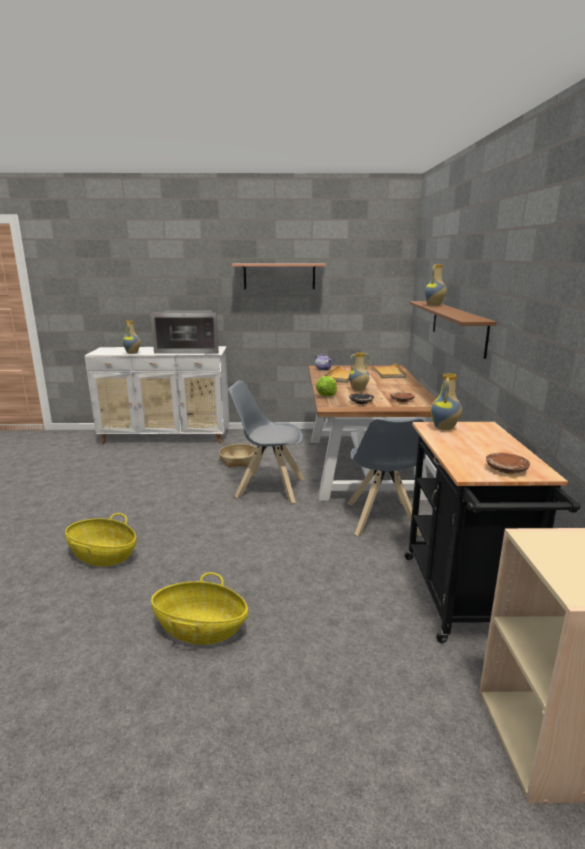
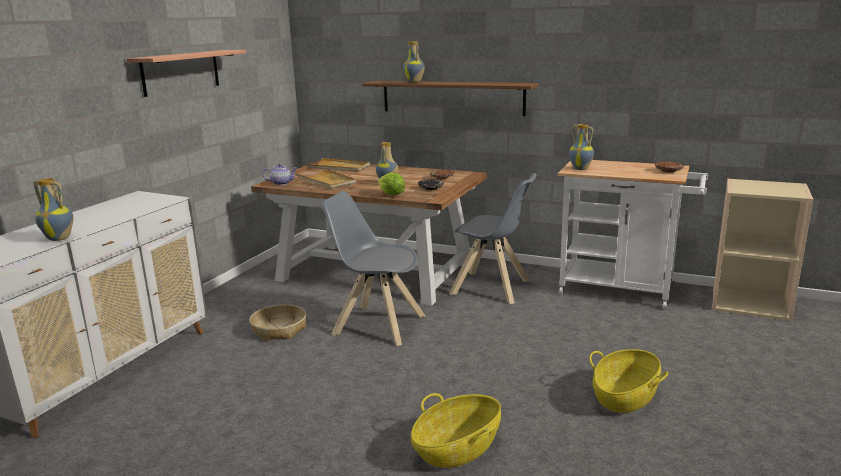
camera: 65 degrees left, 0 degrees up
(189, 350) = (123, 208): microwave -> none
(268, 488) = (376, 324): grey chair -> grey chair turned 75 degrees clockwise
(464, 602) = (624, 290): black cart -> white cart

